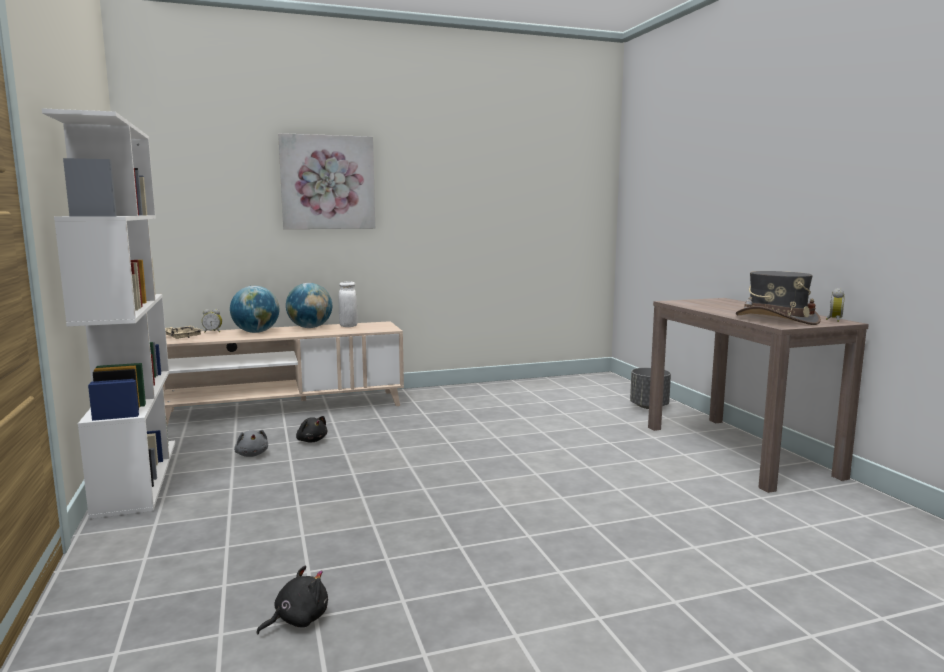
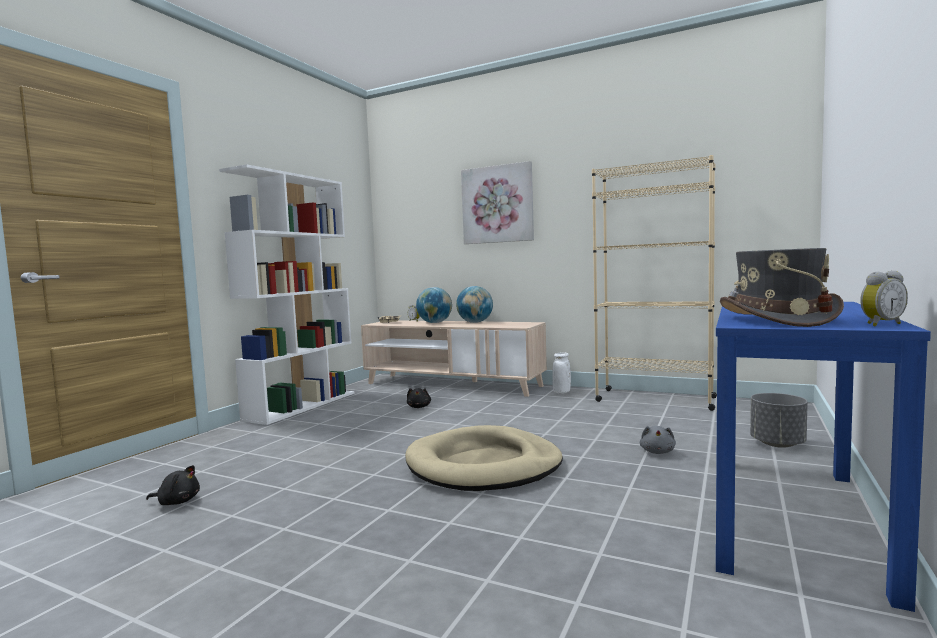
camera: 45 degrees right, 5 degrees down
(252, 454) = (371, 408): grey plush toy -> grey plush toy (657, 452)
(348, 326) = (502, 323): white vase -> white vase (561, 392)
(510, 388) = (654, 399): none -> beige bookcase
(512, 476) = (484, 465): none -> beige dog bed
(738, 451) = (793, 517): brown console table -> blue console table

